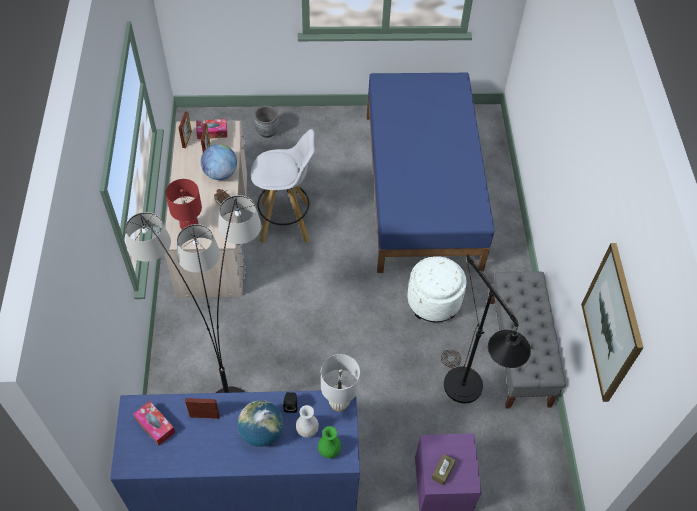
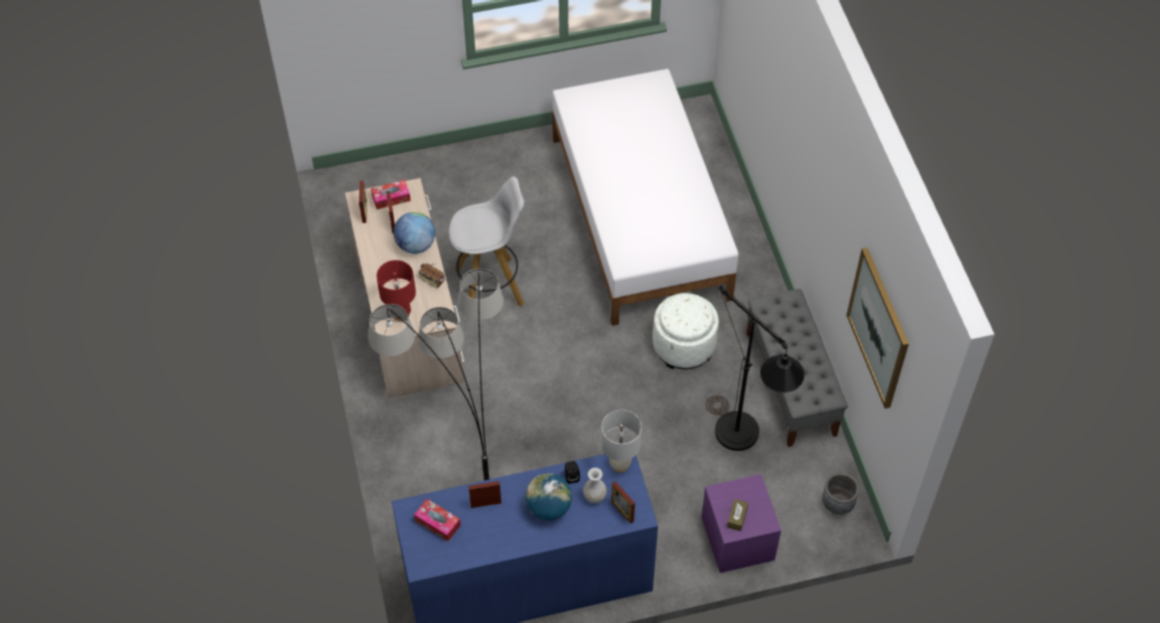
camera: 10 degrees left, 0 degrees up
(267, 131) = (437, 180): grey planter -> grey planter (837, 504)
(329, 450) = (622, 511): green vase -> picture frame
(422, 188) = (640, 216): blue bed -> white bed

